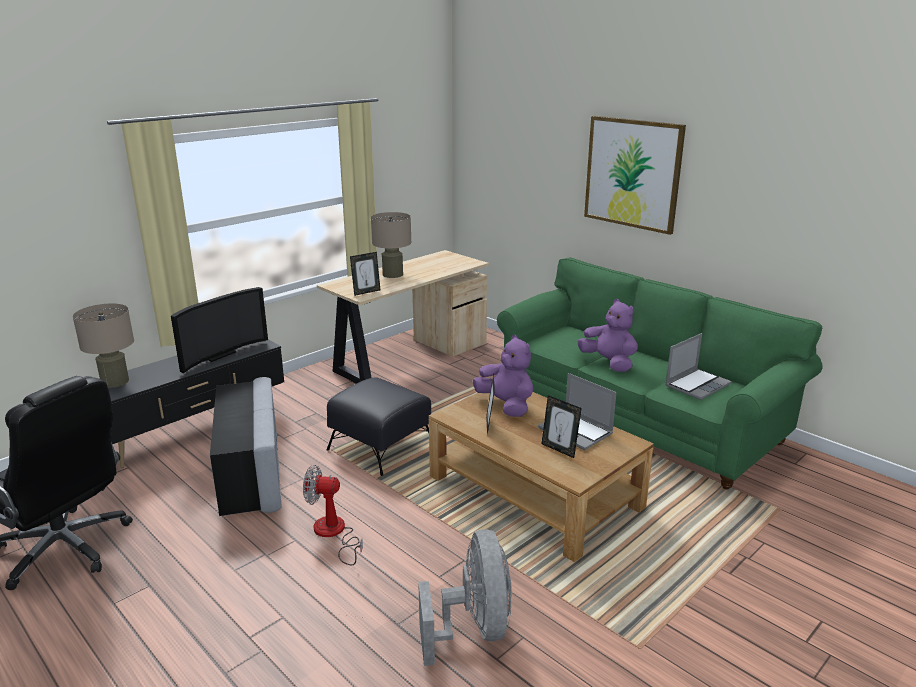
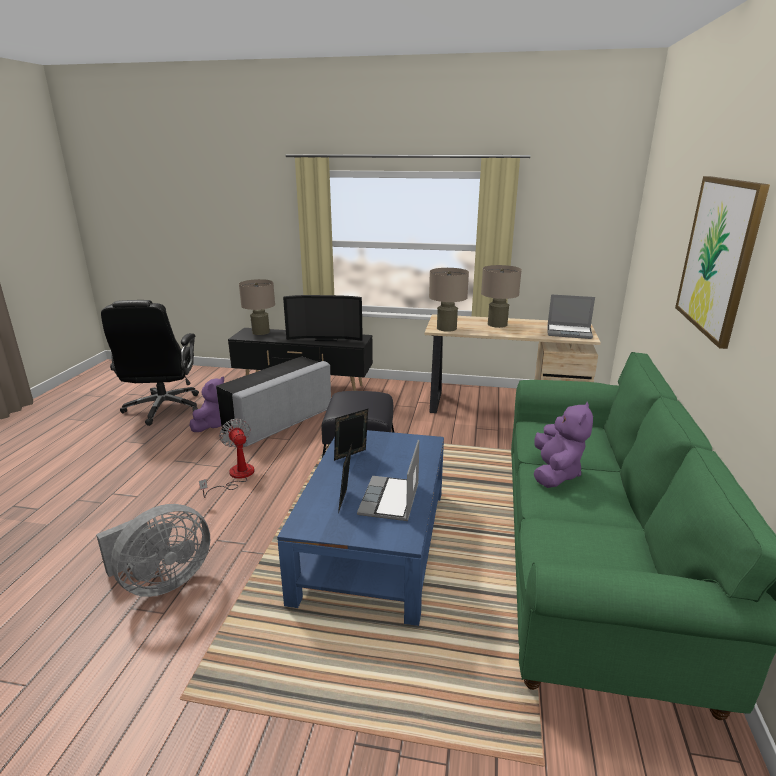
camera: 55 degrees right, 0 degrees up
(366, 292) = (446, 328): picture frame -> beige table lamp
(506, 405) = (396, 452): purple plush toy -> purple plush toy (212, 424)
(534, 492) = (373, 543): brown coffee table -> blue coffee table
(697, 385) = (589, 543): laptop -> laptop (569, 332)

